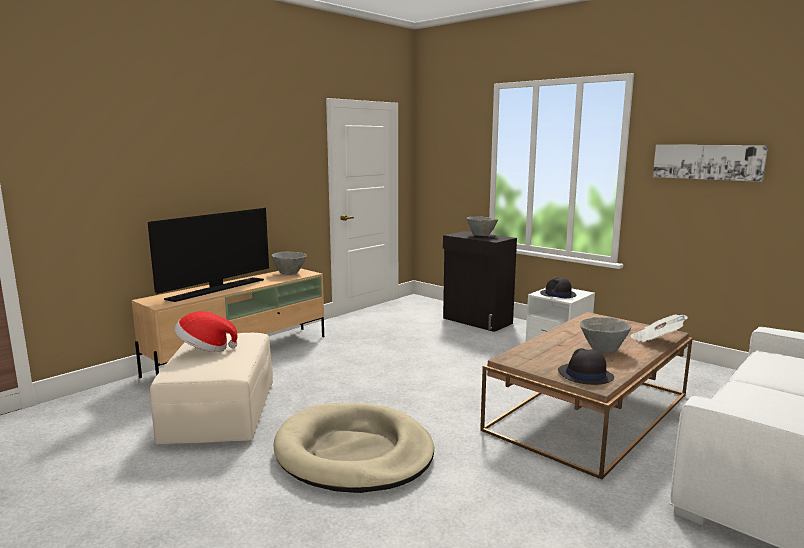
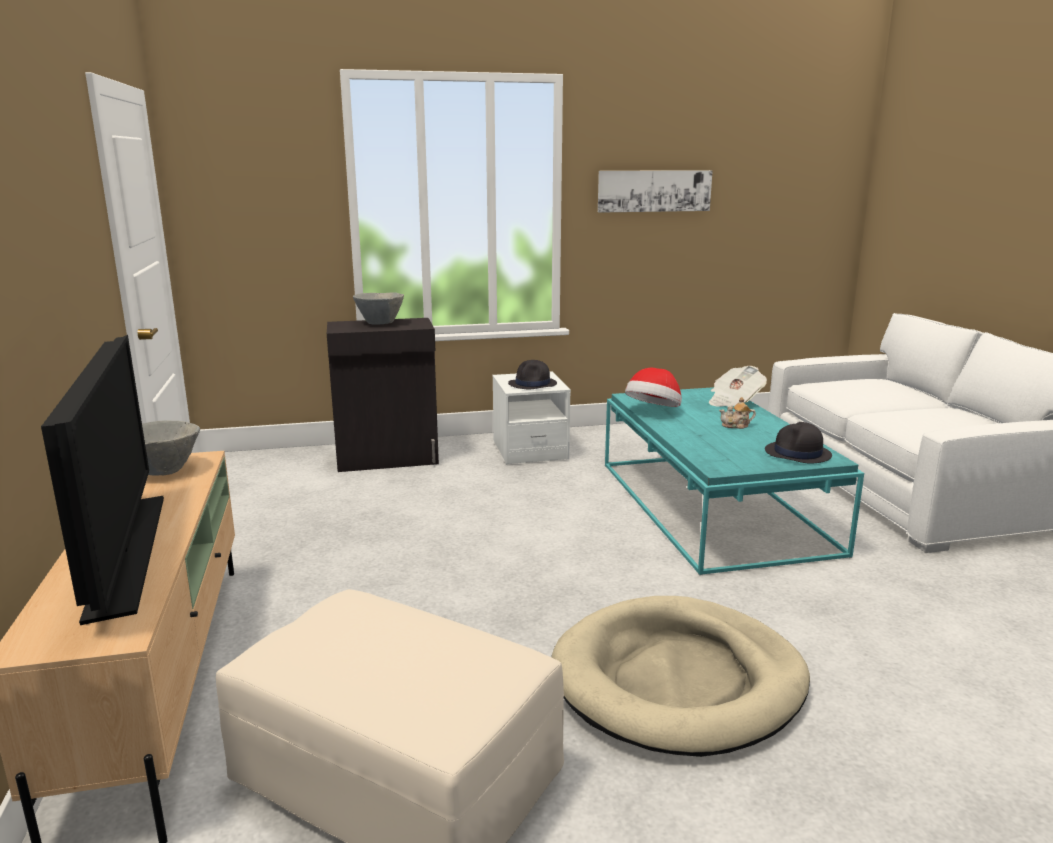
camera: 55 degrees left, 5 degrees up
(205, 349) = (378, 662): hat -> hat (653, 411)
(589, 413) = (713, 506): brown coffee table -> turquoise coffee table
(602, 350) = (736, 426): grey bowl -> teapot

